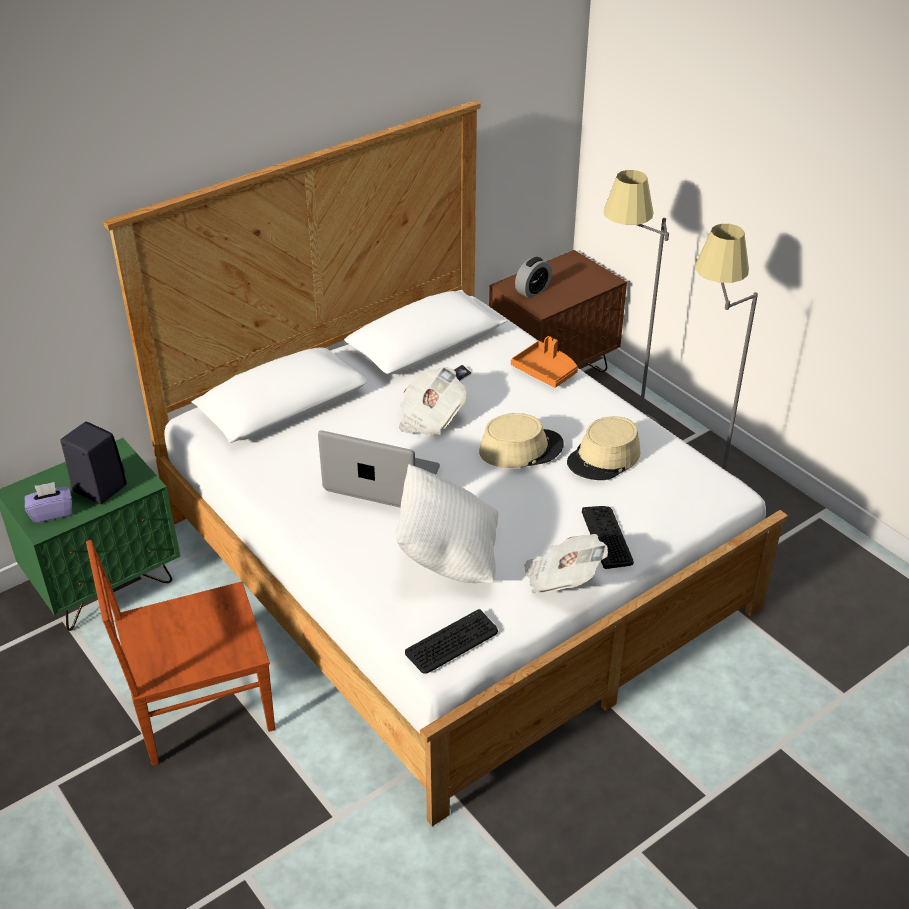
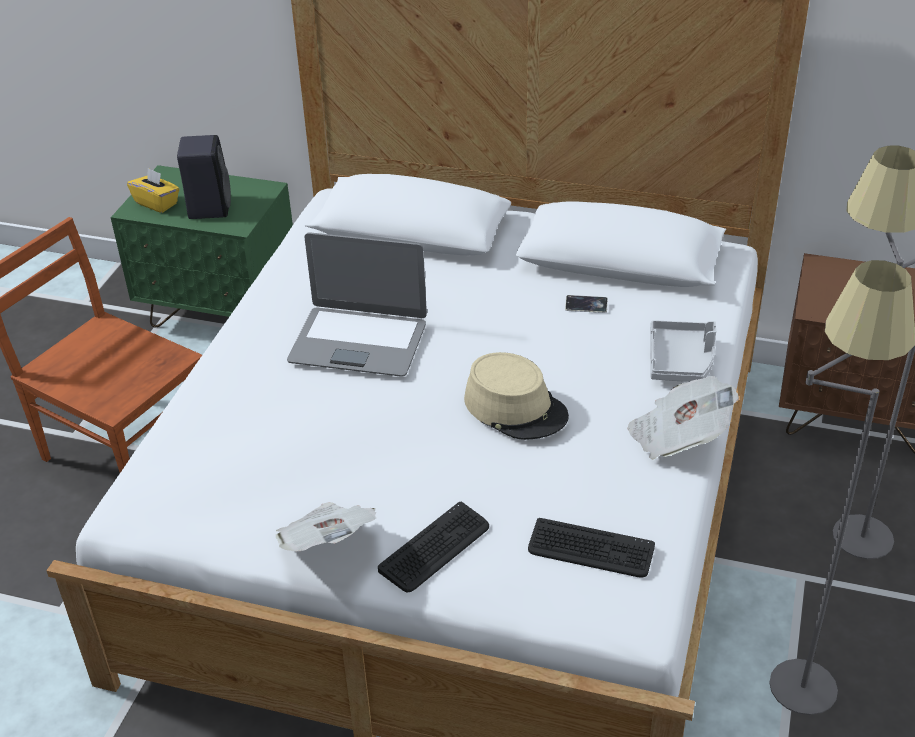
camera: 55 degrees right, 0 degrees up
(51, 512) = (157, 203): purple tissue box -> yellow tissue box
(381, 481) = (359, 342): laptop -> laptop turned 120 degrees clockwise
(430, 417) = (497, 322): newspaper -> newspaper (678, 437)
(448, 556) = (284, 441): white pillow -> none
(452, 643) = (156, 509): keyboard -> keyboard (590, 549)
(532, 291) = (839, 286): alarm clock -> none
(545, 371) = (681, 360): orange tray -> grey tray
(604, 458) = (574, 479): beige hat -> none

